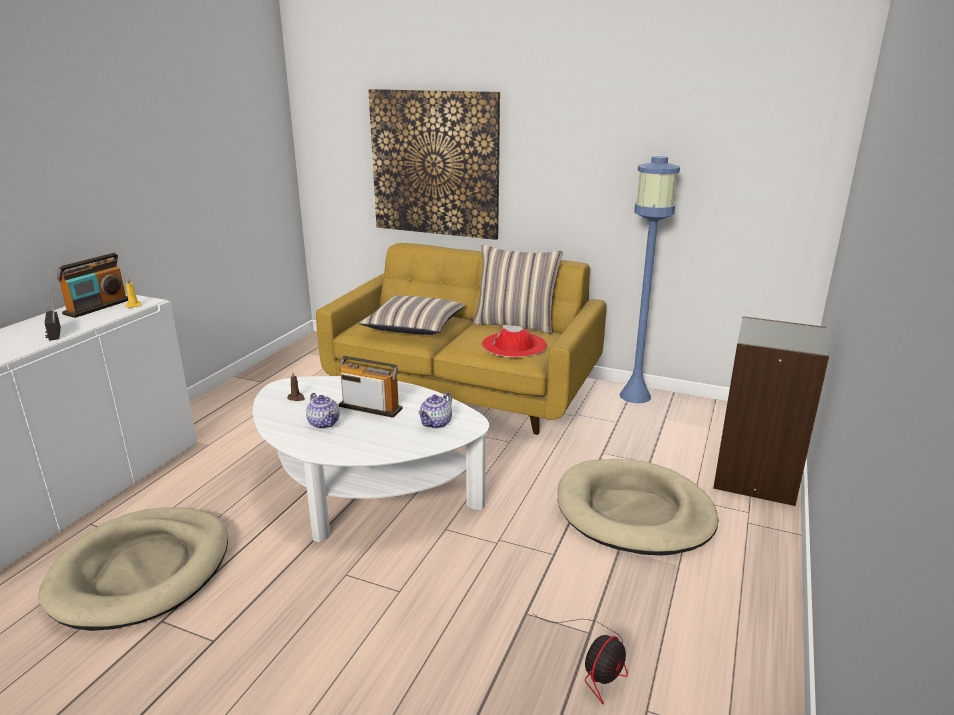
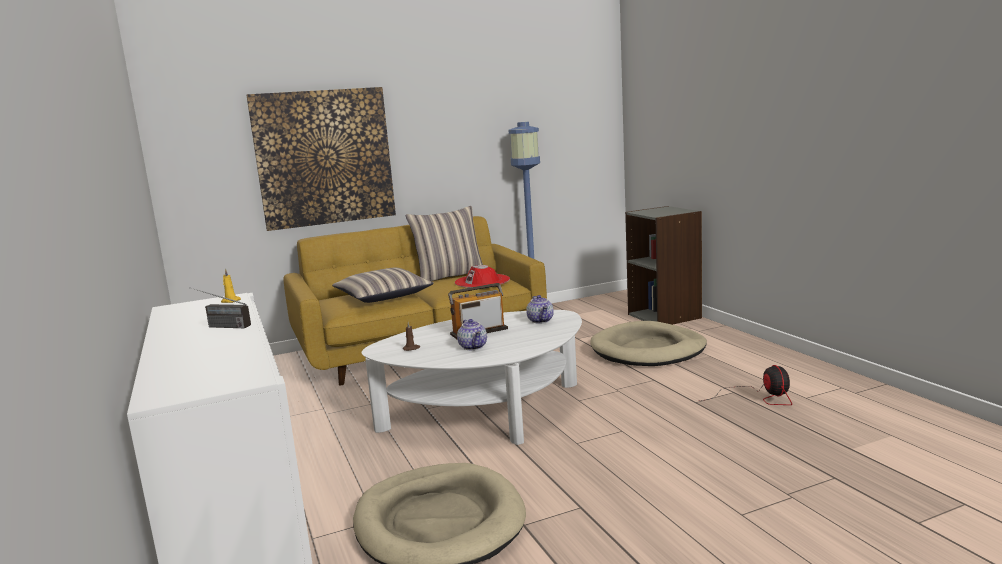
camera: 45 degrees left, 10 degrees down
(97, 307) = (194, 311): radio -> none
(325, 423) = (473, 347): teapot -> teapot turned 60 degrees clockwise

